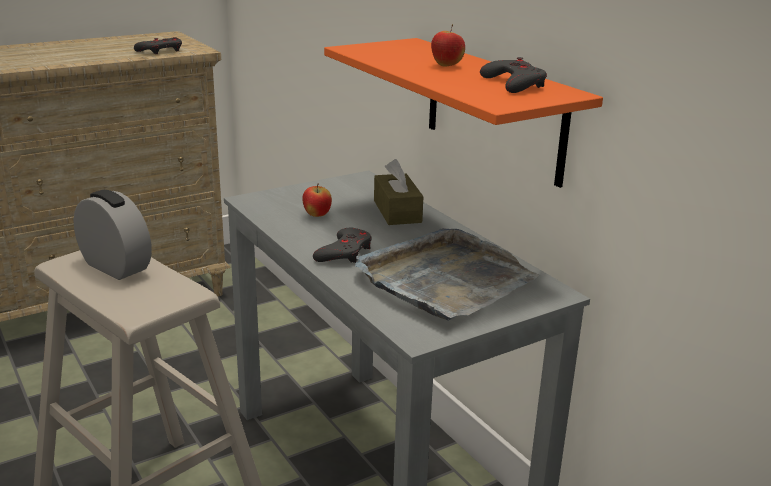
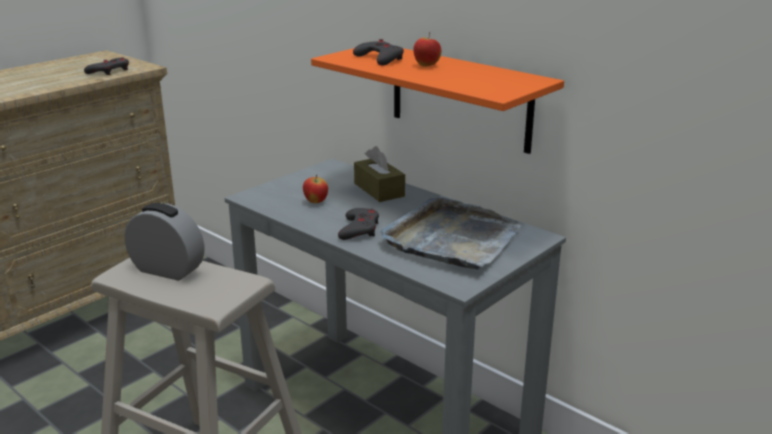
camera: 15 degrees left, 0 degrees up
(514, 84) = (492, 76): grey game controller -> grey game controller (380, 58)

